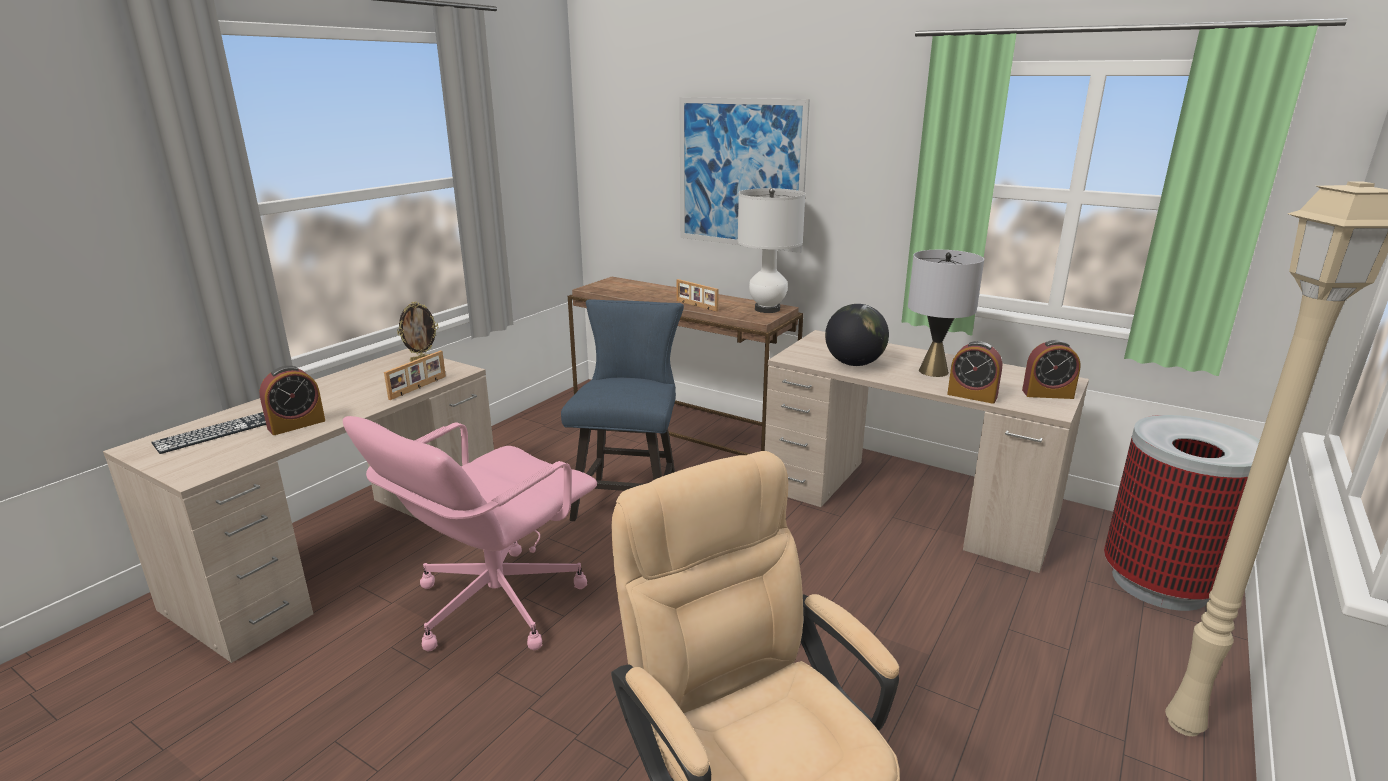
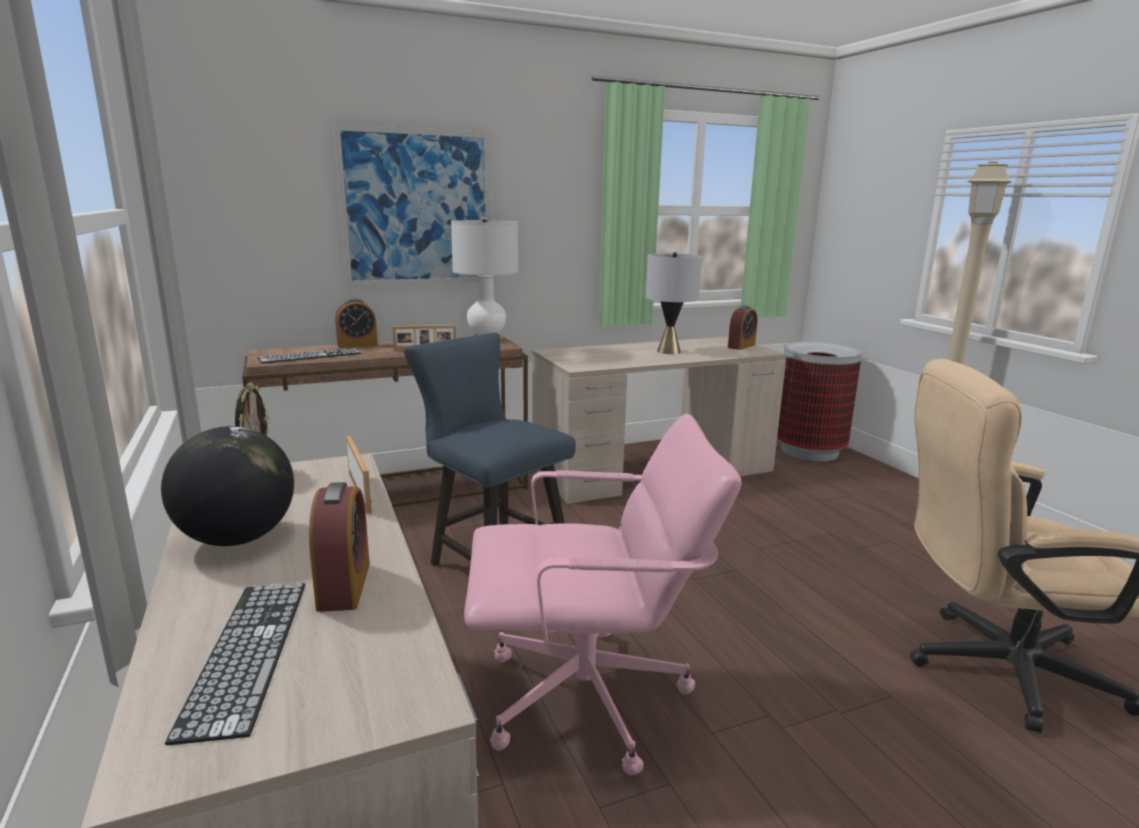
camera: 55 degrees left, 5 degrees down
(495, 603) = (588, 698): pink office chair -> pink office chair turned 75 degrees counterclockwise
(622, 290) = (310, 356): none -> keyboard
(854, 364) = (622, 359): globe -> globe (237, 539)
(972, 395) = (721, 356): alarm clock -> alarm clock (357, 345)

